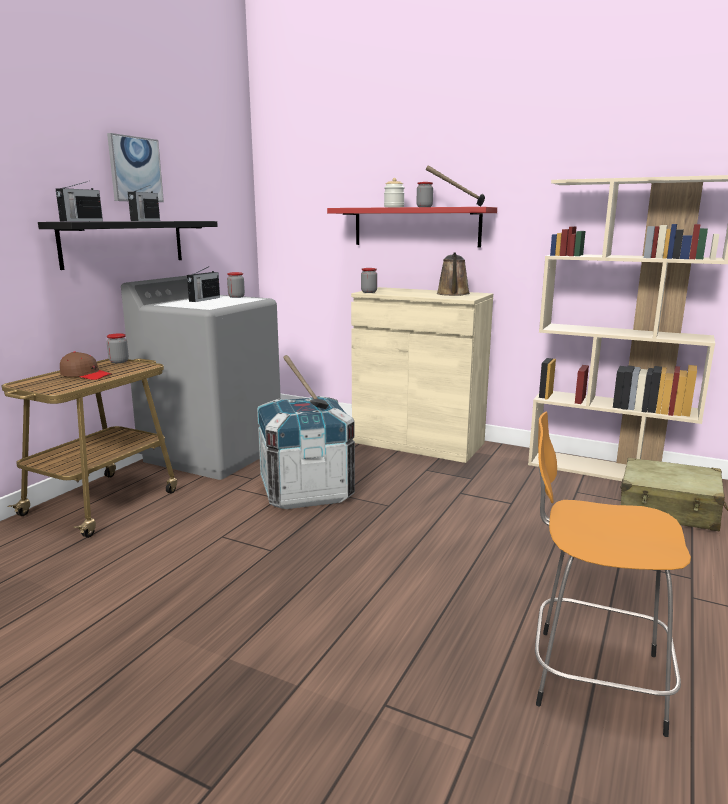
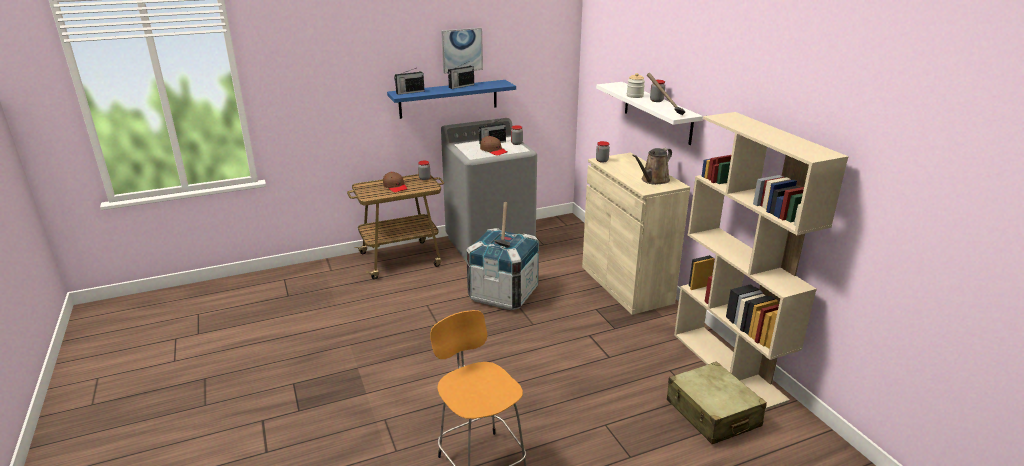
camera: 40 degrees right, 10 degrees up
(124, 243) = (448, 99): black shelf -> blue shelf
(222, 302) = (493, 150): none -> brown cap
(416, 227) = (657, 112): red shelf -> white shelf

